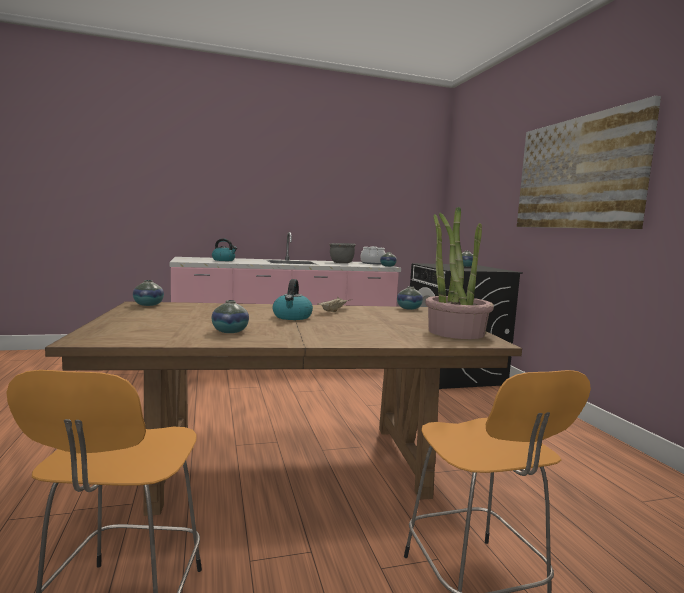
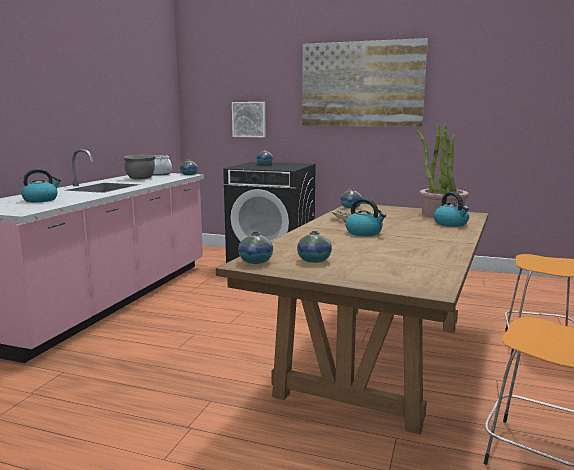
camera: 55 degrees left, 5 degrees up
(230, 331) = (415, 252): vase -> vase (314, 260)
(401, 337) = (451, 224): none -> kettle
(482, 220) = (249, 119): none -> picture

